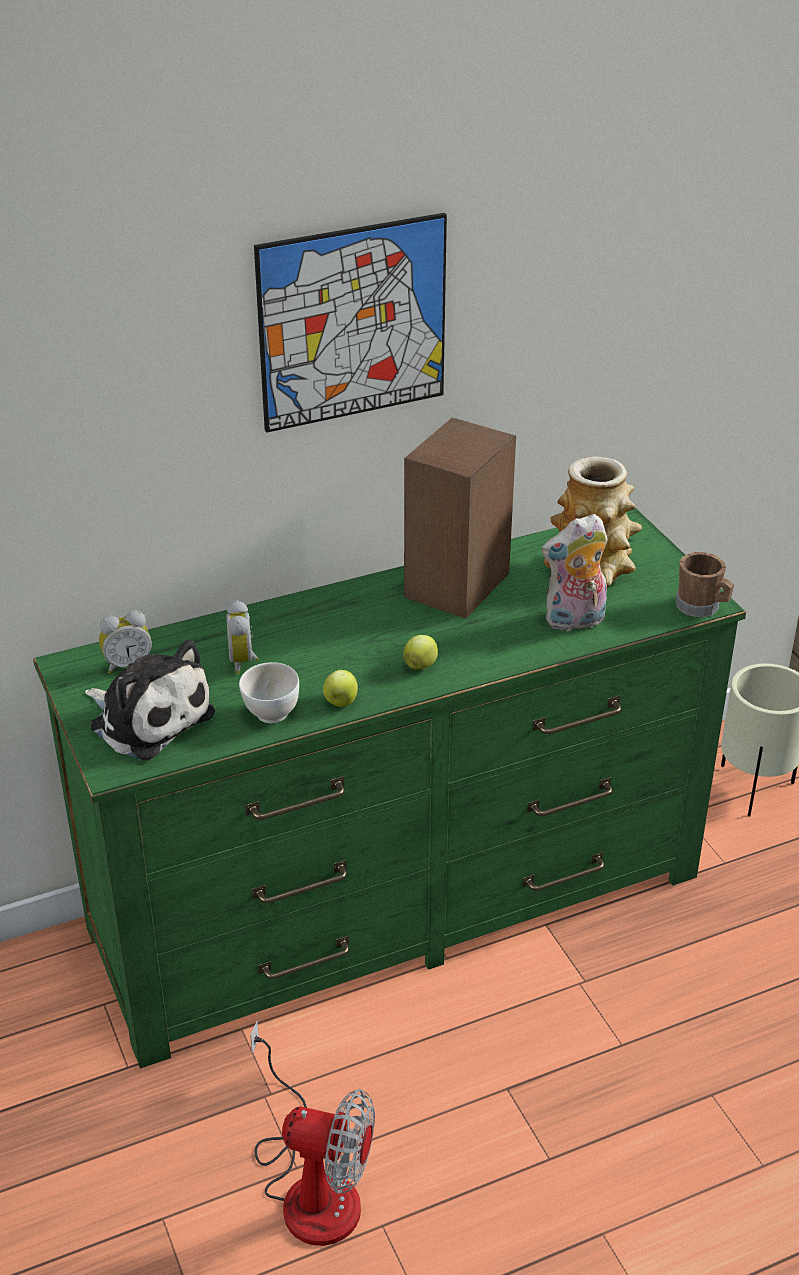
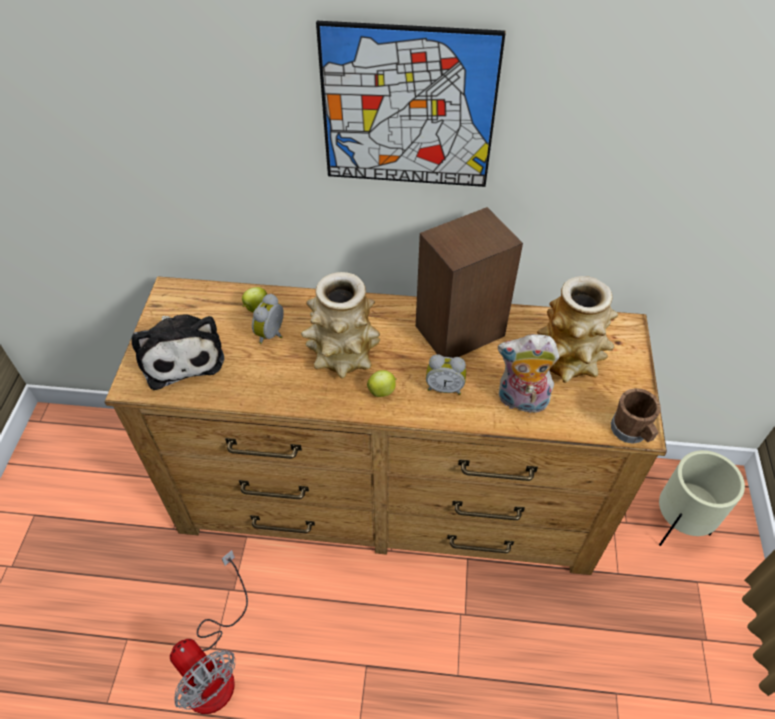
camera: 30 degrees right, 15 degrees up
(127, 664) = (203, 306): alarm clock -> alarm clock (444, 387)
(271, 714) = (255, 387): white bowl -> none
(340, 702) = (306, 398): apple -> apple (256, 308)
(346, 650) = (343, 355): none -> vase
(397, 902) = (388, 495): green dresser -> brown dresser

